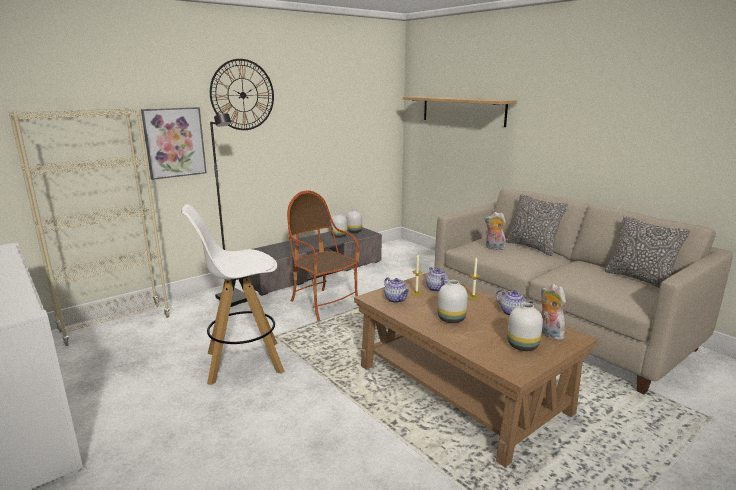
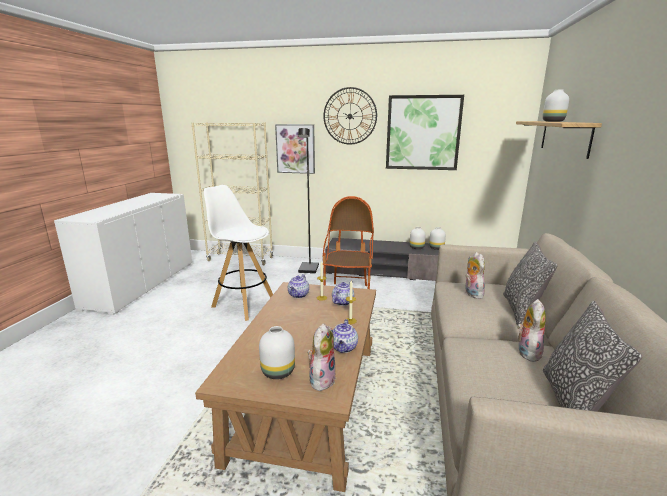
camera: 50 degrees right, 0 degrees up
(320, 111) = (423, 133): none -> picture
(451, 319) = (292, 325): white vase -> white vase (553, 121)
(582, 266) = (527, 352): none -> plush toy

